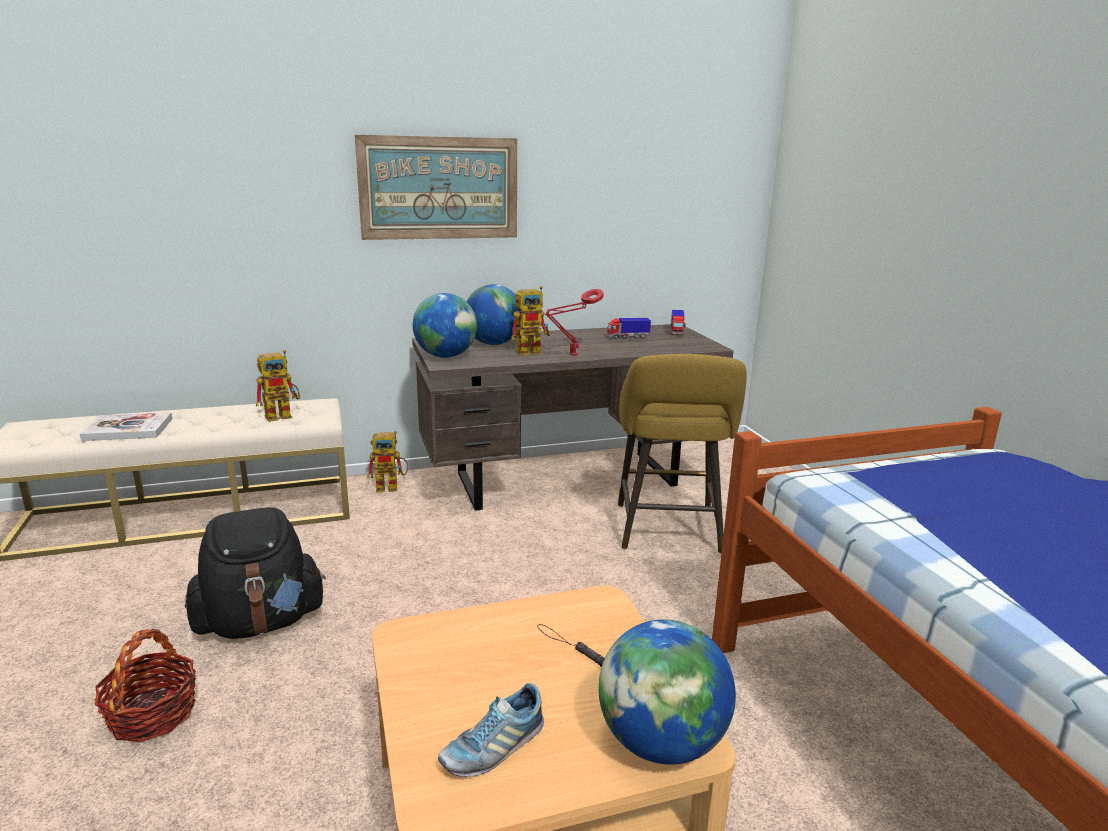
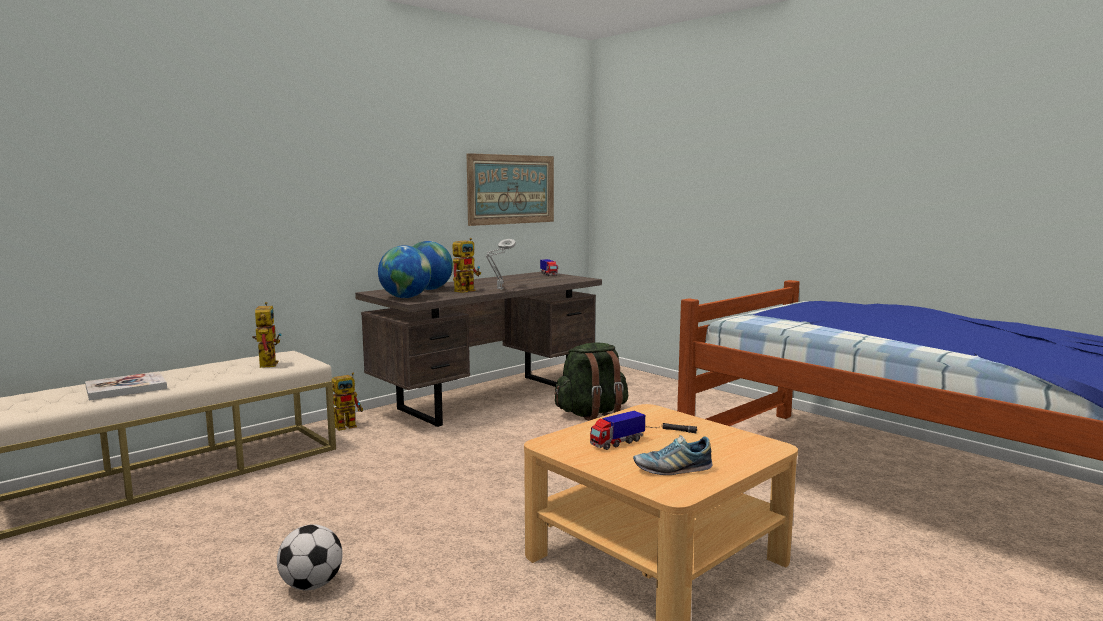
camera: 25 degrees left, 10 degrees down
(152, 714) = (311, 585): basket -> football
(261, 623) = (337, 518): black backpack -> none
(283, 415) = (267, 363): toy robot -> toy robot turned 45 degrees counterclockwise
(439, 188) = (371, 168): picture -> picture (511, 189)
(493, 748) = (672, 469): shoe -> shoe turned 60 degrees clockwise
(572, 355) = (499, 289): red table lamp -> grey table lamp
(627, 337) = (520, 279): toy truck -> toy truck (616, 443)
(661, 743) = (755, 449): globe -> none
(668, 532) = (592, 413): yellow stool -> green backpack

